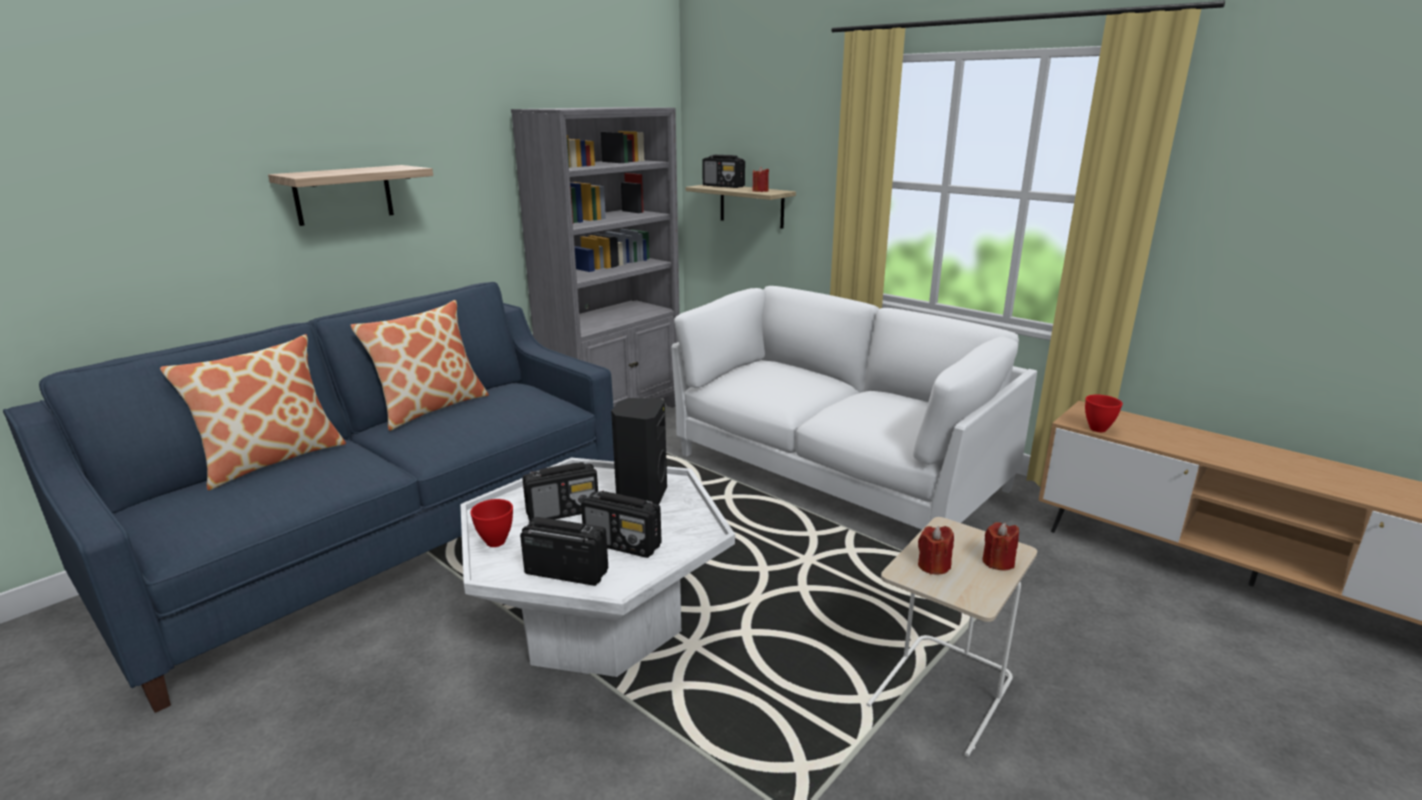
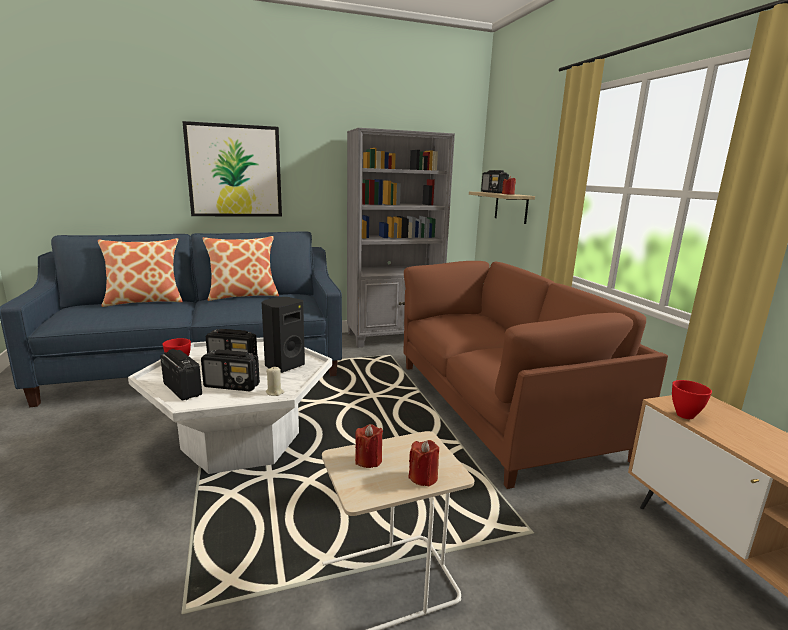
camera: 30 degrees right, 5 degrees down
(343, 194) = (235, 171): shelf -> picture
(623, 544) = (232, 386): radio -> radio turned 45 degrees counterclockwise
(689, 534) = (274, 392): none -> beige candle
(837, 472) = (499, 407): white sofa -> brown sofa

